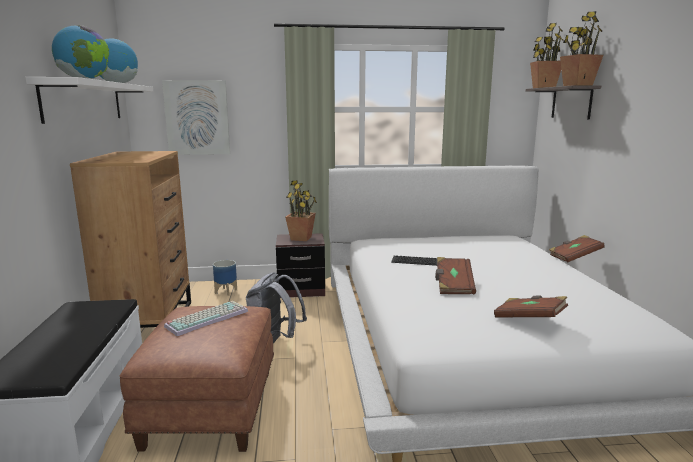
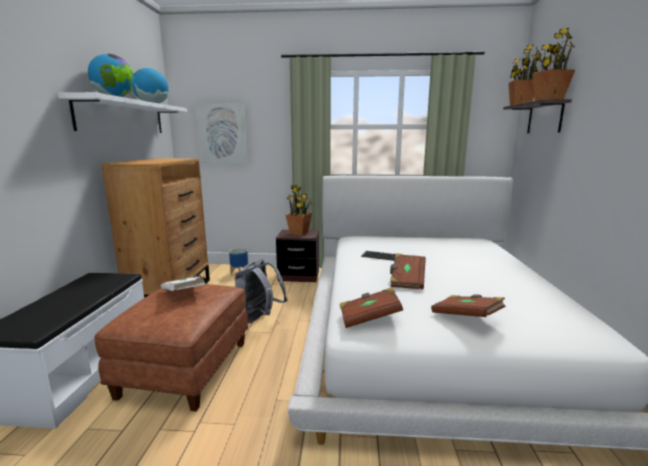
camera: 10 degrees right, 0 degrees up
(207, 318) = (184, 293): keyboard -> white book
(574, 257) = (537, 261): brown book -> brown book (369, 318)

